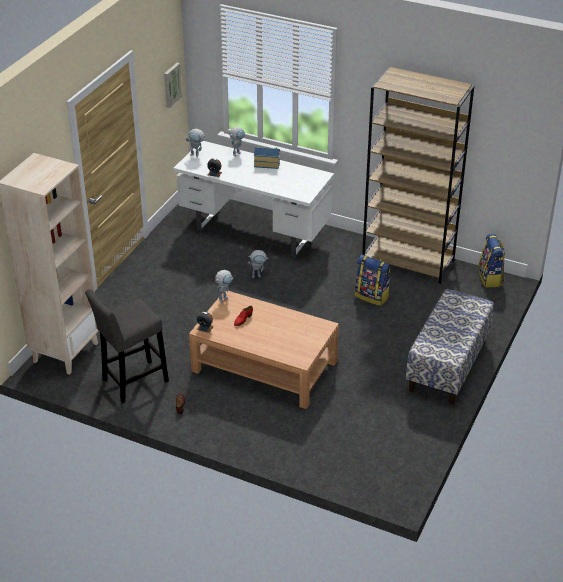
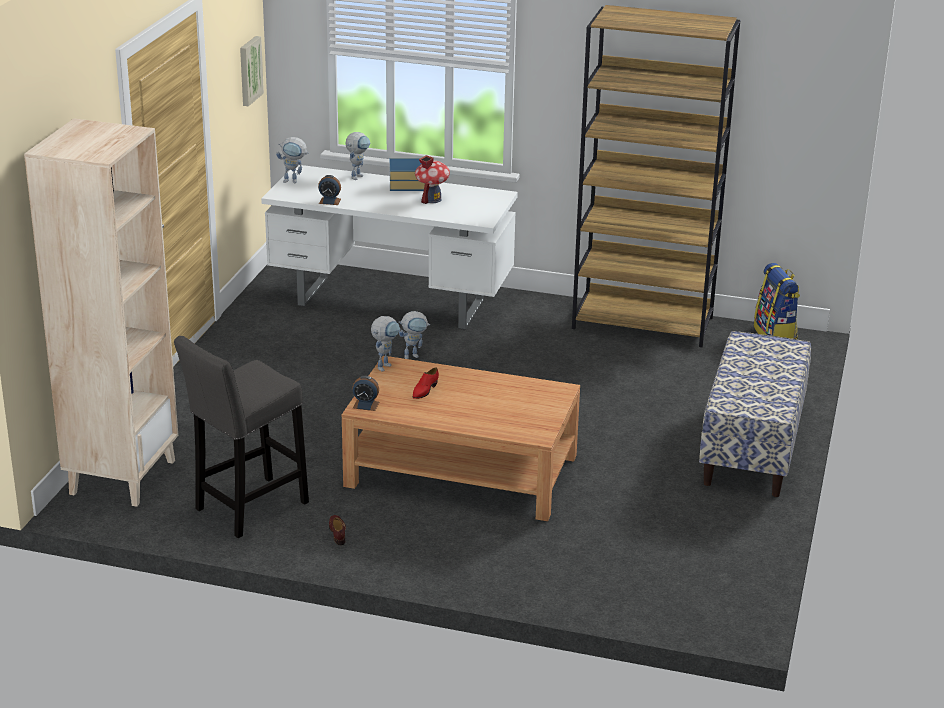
camera: 10 degrees left, 10 degrees down
(278, 176) = (432, 199): none -> toy house
(372, 296) = (603, 369): backpack -> none

